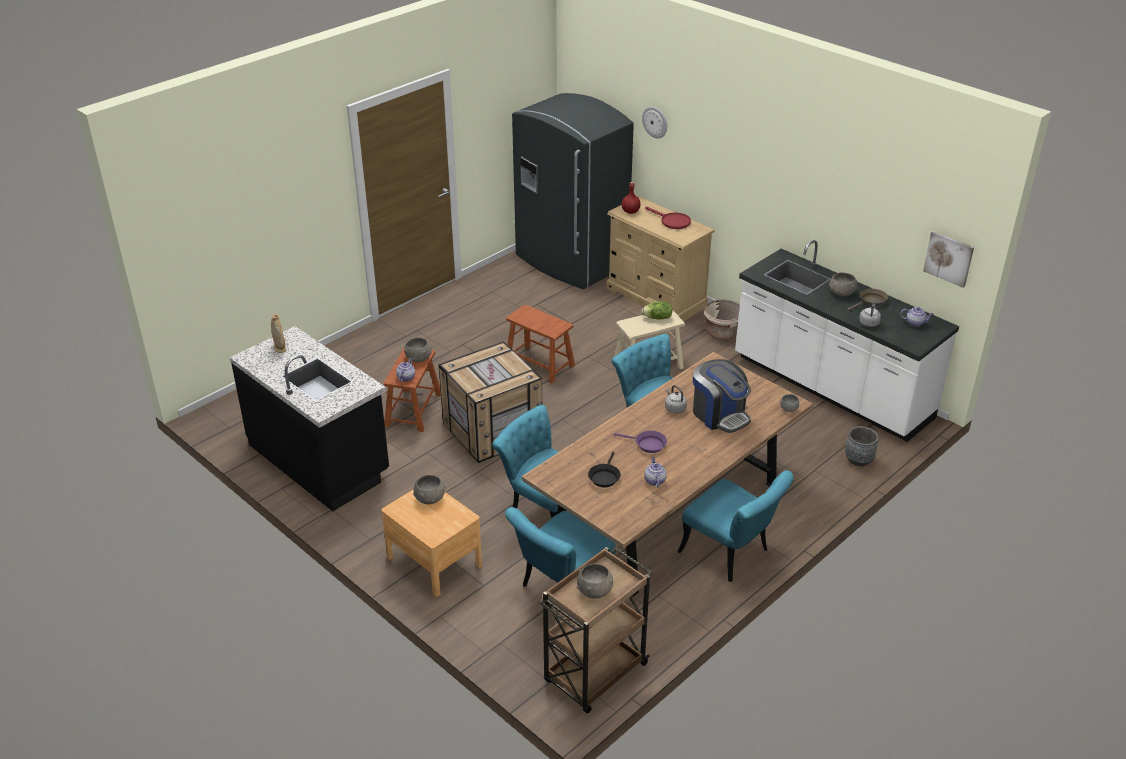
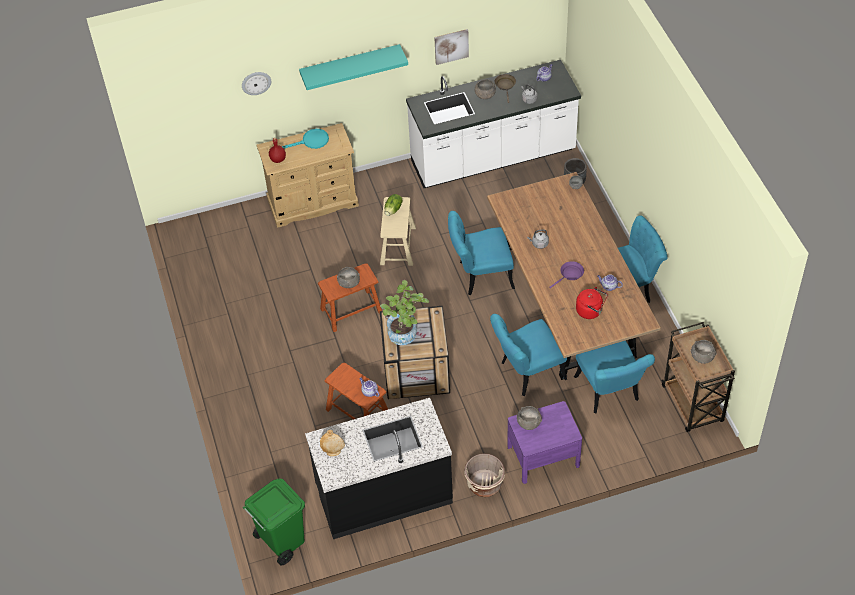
camera: 60 degrees left, 15 degrees up
(232, 414) = (281, 541): none -> green trash can
(418, 358) = (347, 375): grey bowl -> grey bowl (349, 282)
(434, 561) = (543, 456): brown nightstand -> purple nightstand
(481, 367) = (405, 336): none -> potted plant
(570, 262) = (220, 235): grey fridge -> none
(604, 477) = (591, 311): black frying pan -> red kettle
(672, 221) = (312, 141): red frying pan -> turquoise frying pan
(719, 415) = (560, 224): coffee machine -> none
(721, 332) = (386, 185): beige planter -> beige planter (484, 484)
(739, 163) = (350, 65): none -> turquoise shelf
(949, 258) = (542, 25): picture -> picture (451, 46)

